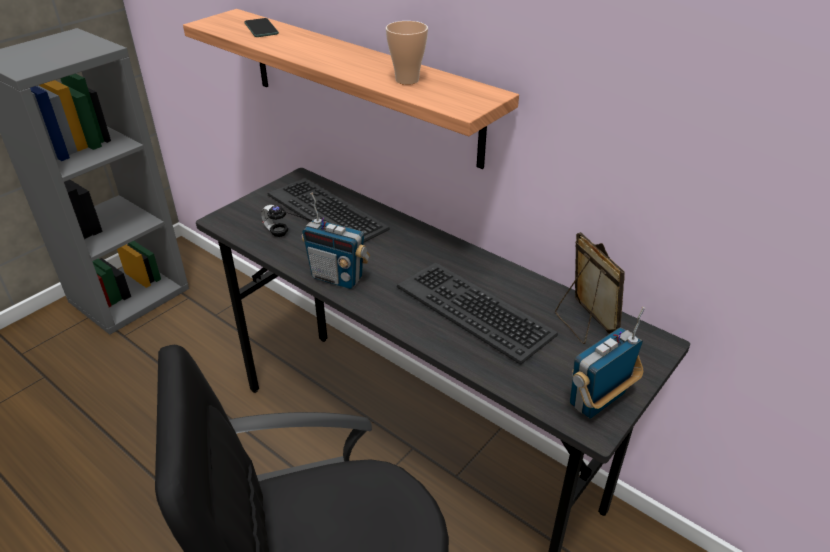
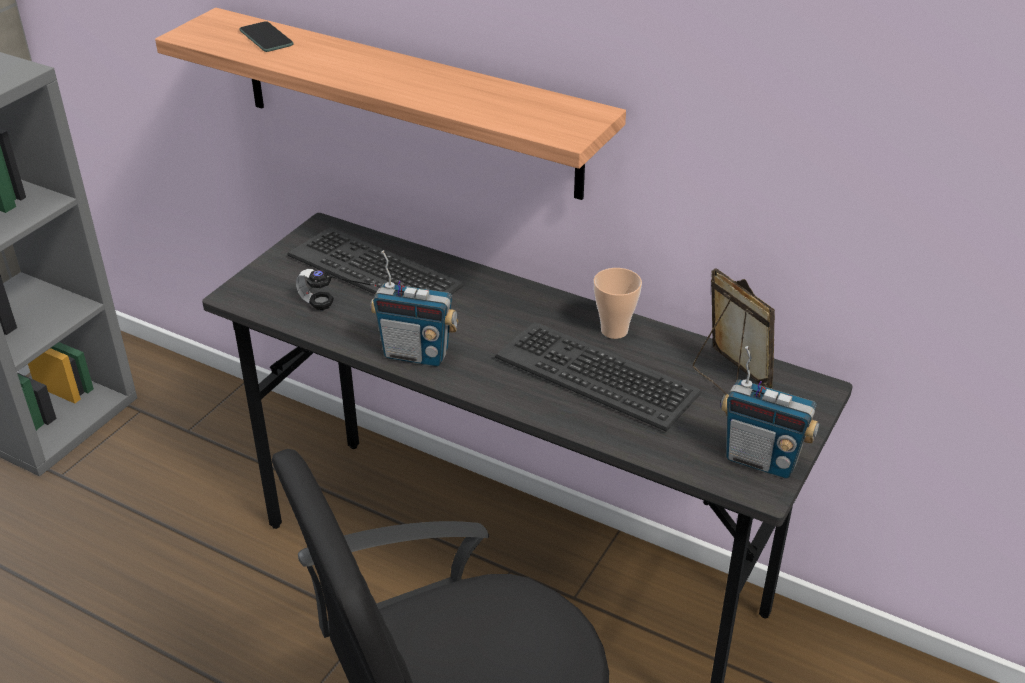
camera: 10 degrees left, 0 degrees up
(407, 80) = (486, 101): cup -> cup (614, 330)
(598, 400) = (761, 460): radio -> radio turned 105 degrees counterclockwise

